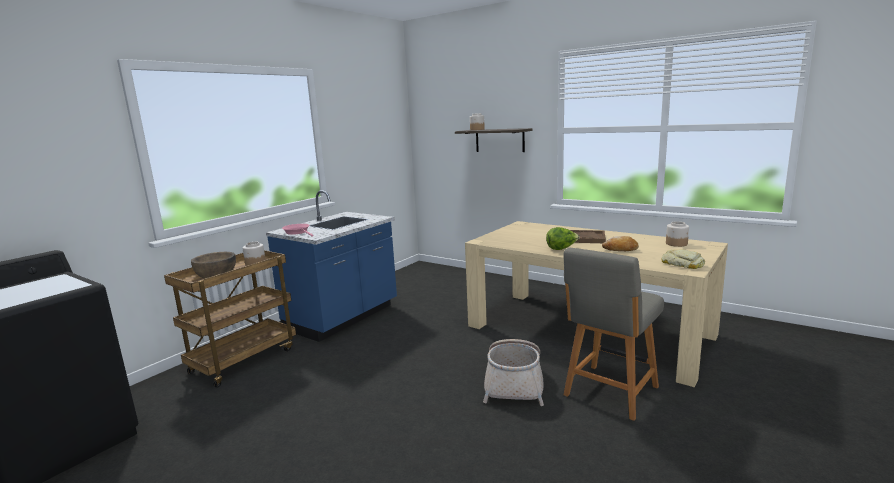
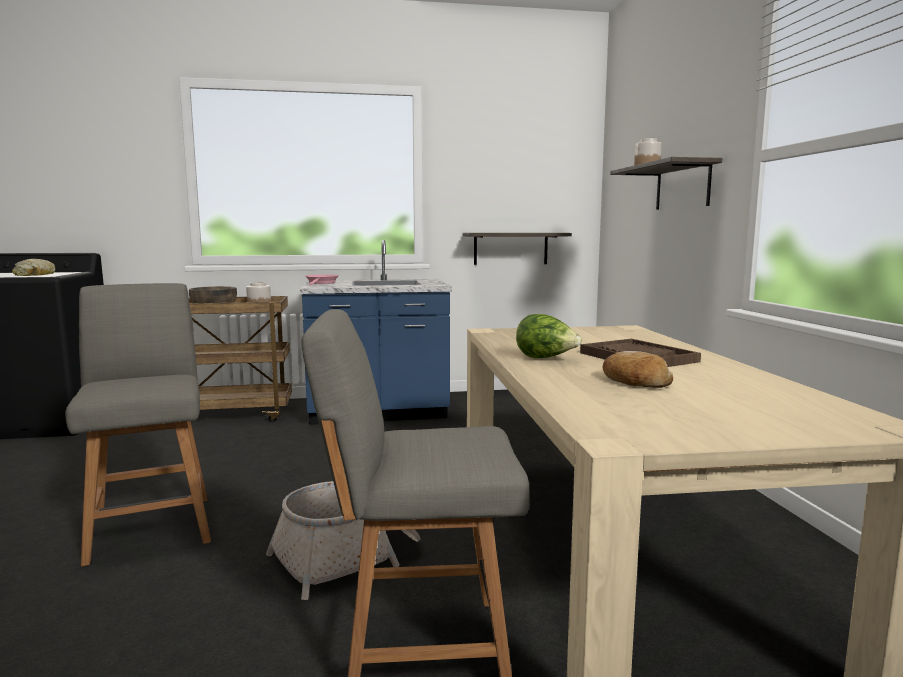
camera: 45 degrees right, 5 degrees down
(373, 181) = (510, 248): none -> shelf
(391, 431) = (151, 526): none -> grey chair
(676, 244) = (793, 405): jar -> none
(682, 264) = (648, 427): bread -> bread (36, 274)

